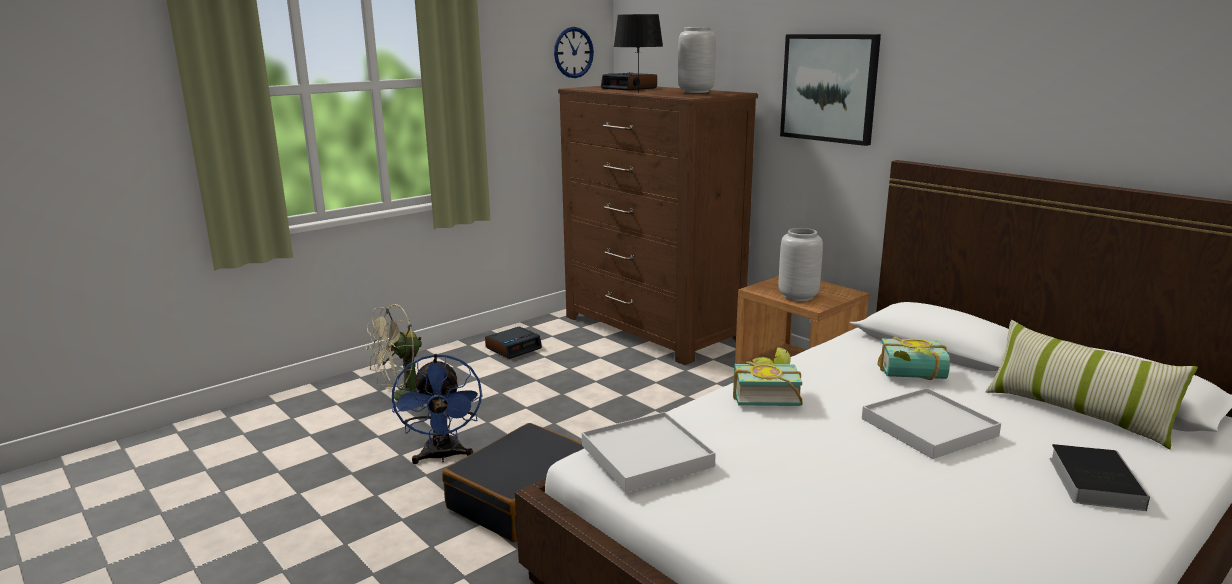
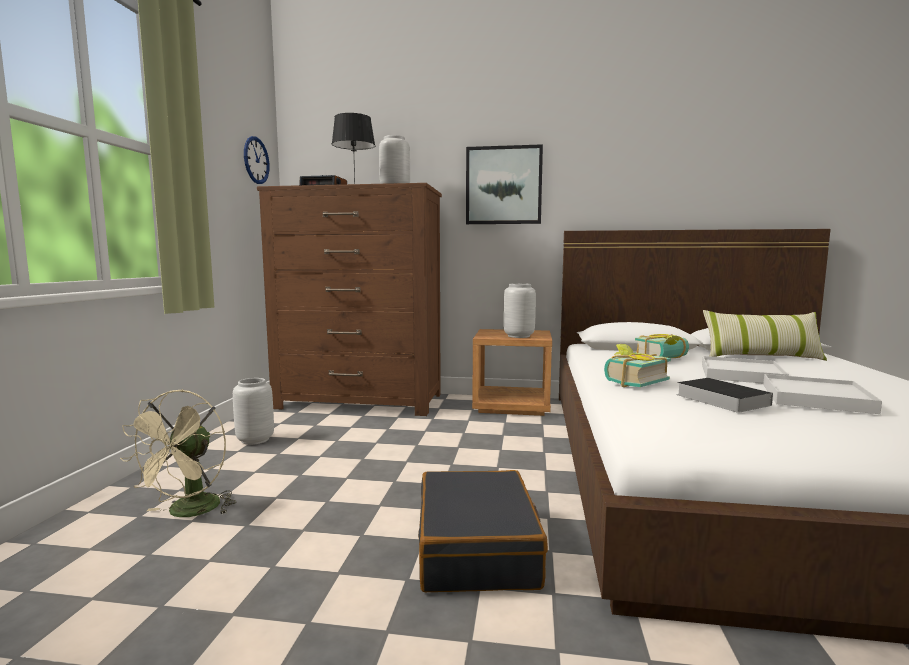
camera: 40 degrees left, 10 degrees down
(442, 457) = (330, 548): blue fan -> none
(513, 348) = (255, 439): alarm clock -> grey vase
(646, 455) = (681, 427): white tray -> white tray (815, 398)
(1093, 481) = (850, 376): book -> book (719, 399)

